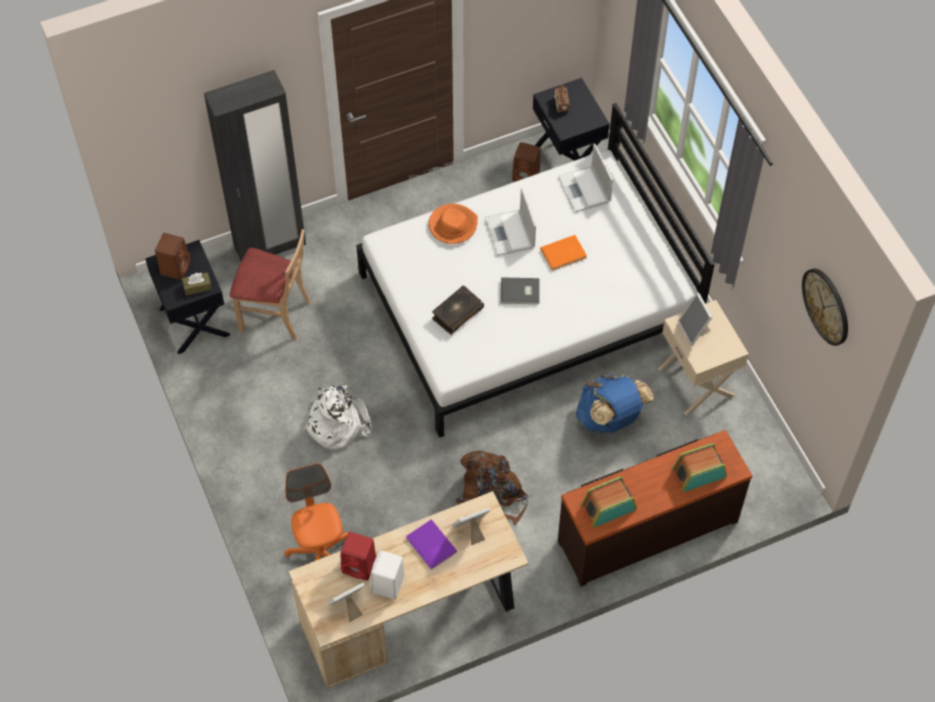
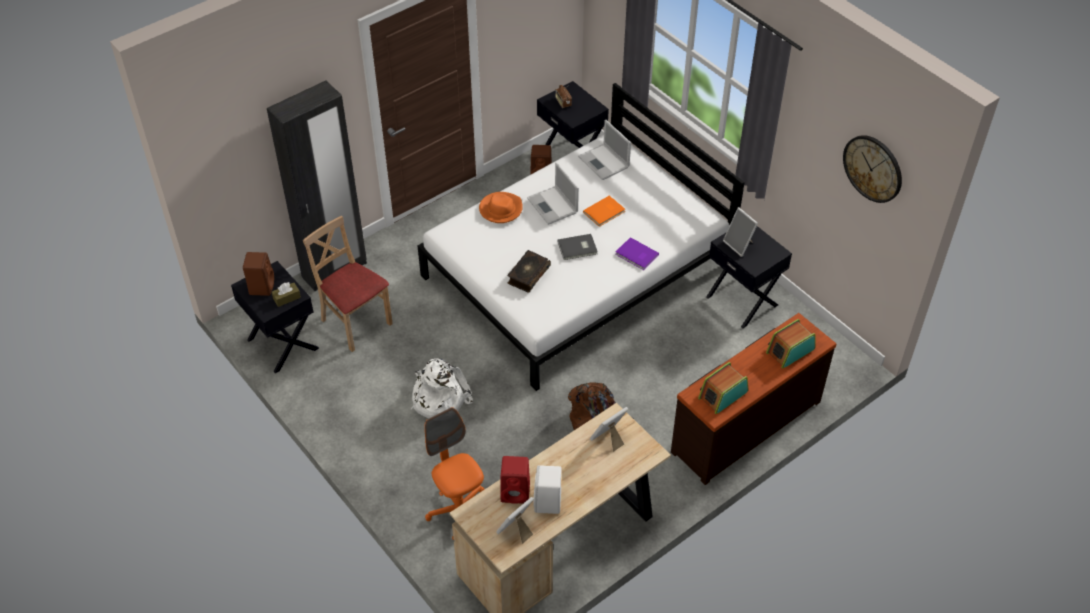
camera: 15 degrees left, 10 degrees down
(275, 314) = (355, 323): beige chair -> beige chair turned 135 degrees counterclockwise
(430, 546) = (576, 461): purple book -> purple book (636, 255)
(610, 418) = (680, 344): blue backpack -> none
(697, 381) = (742, 300): beige nightstand -> black nightstand

